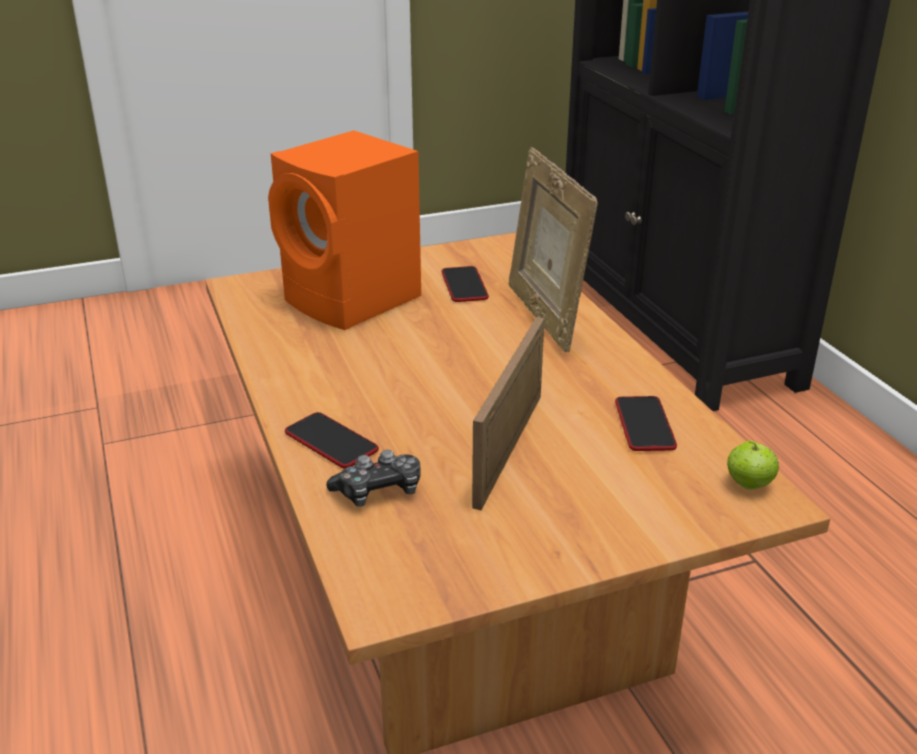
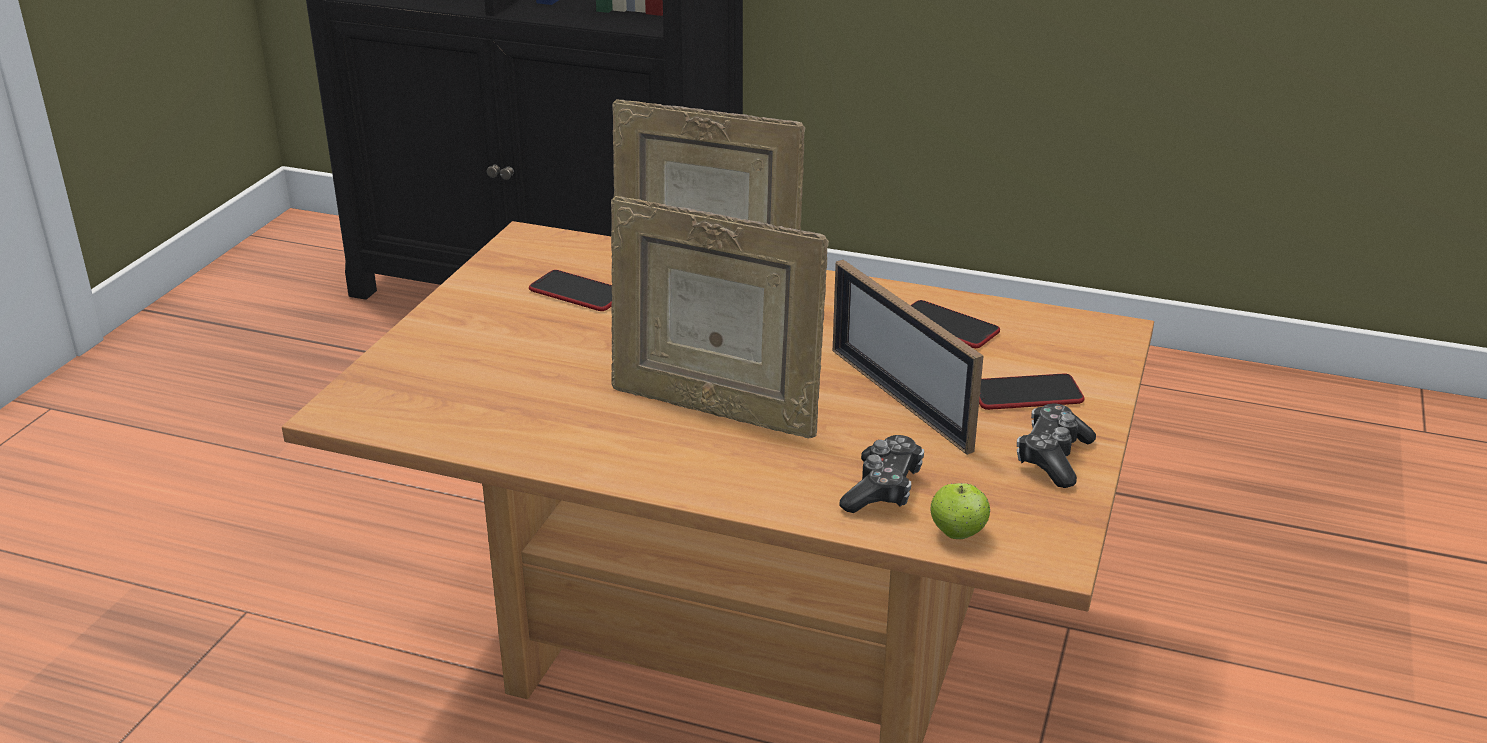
camera: 50 degrees left, 0 degrees up
(331, 442) = (766, 481): phone -> phone (1026, 394)
(354, 301) = (506, 360): orange speaker -> none
(394, 386) = (714, 408): none -> picture frame
(523, 551) = (1053, 457): none -> game controller
(749, 485) = (1080, 327): apple -> apple (958, 533)

